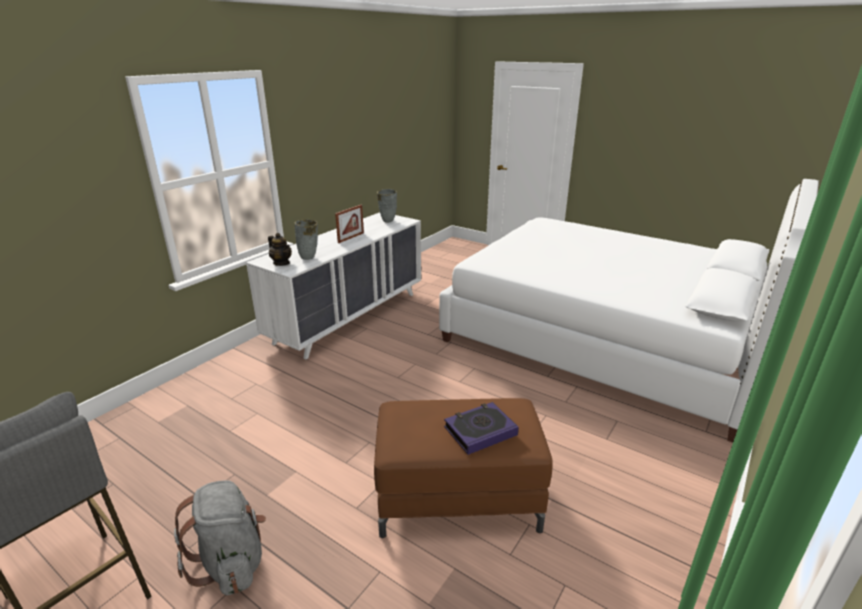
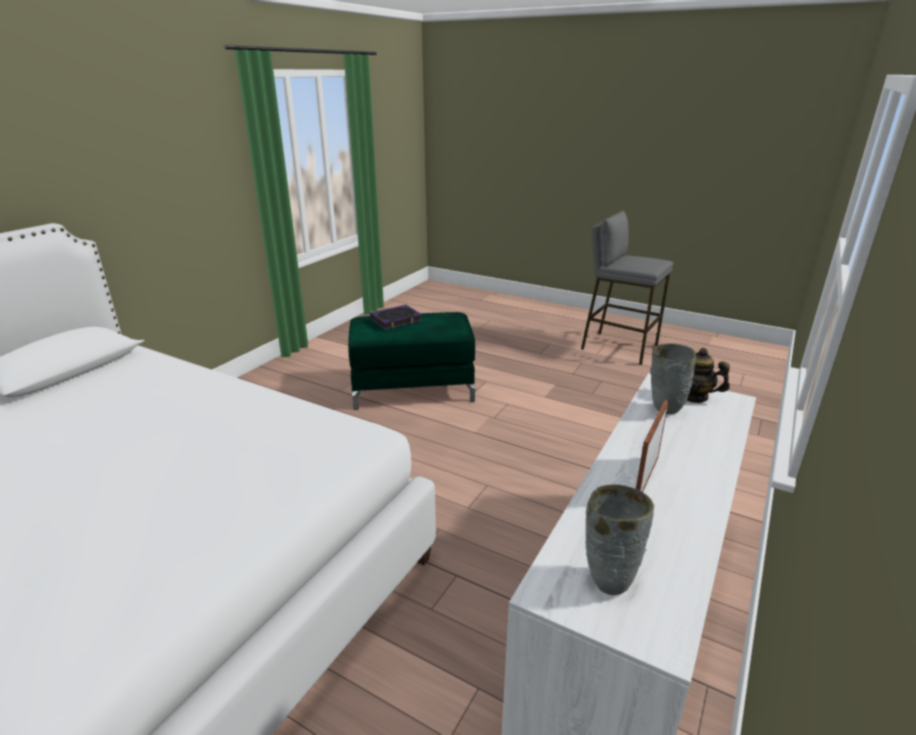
camera: 175 degrees right, 0 degrees up
(231, 562) = (549, 359): grey backpack -> none
(456, 498) = (413, 388): brown ottoman -> green ottoman

